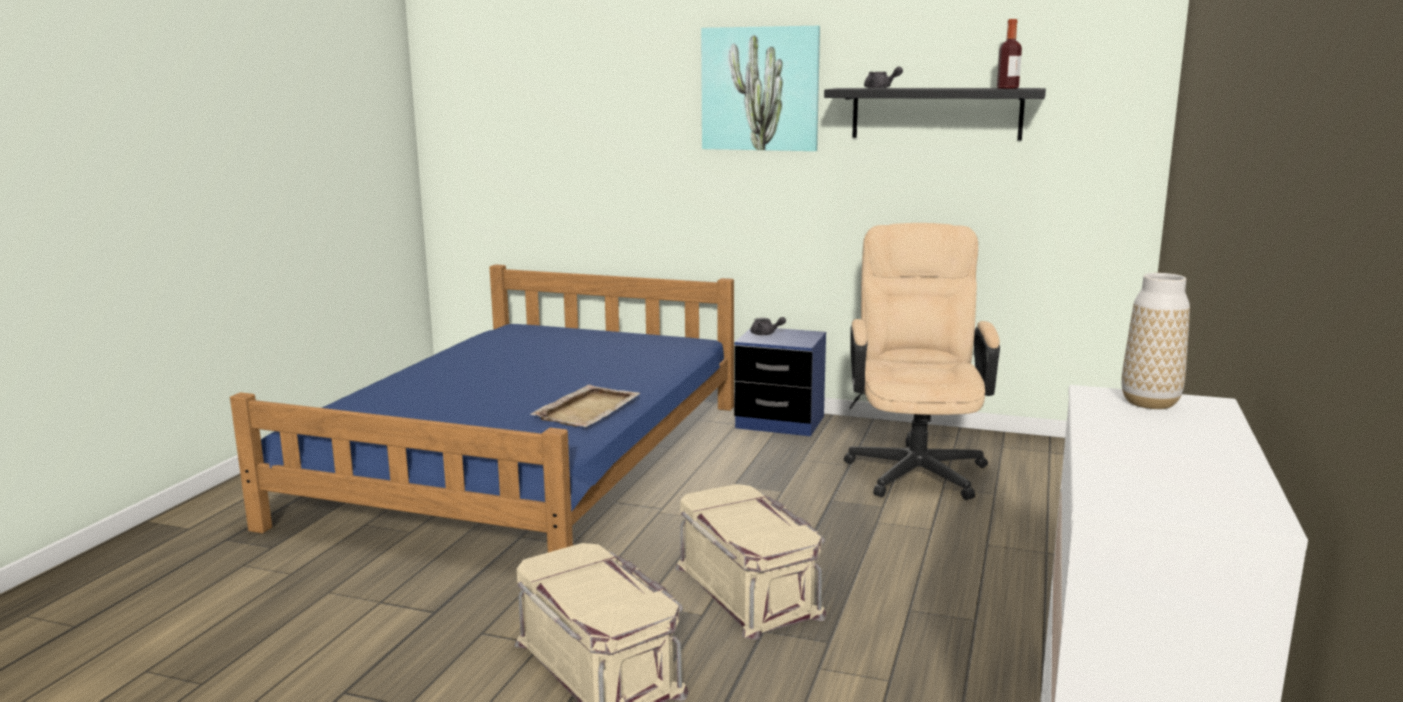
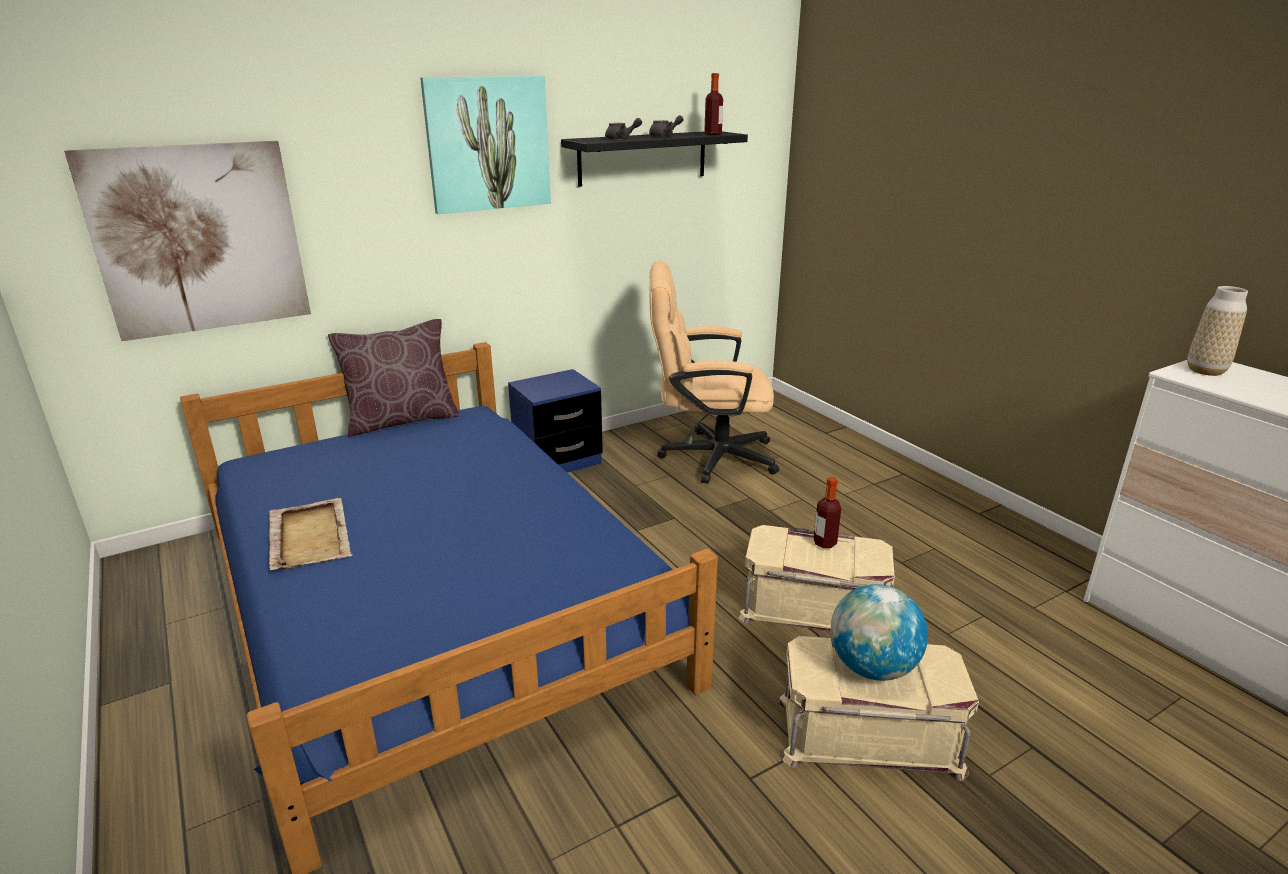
camera: 50 degrees left, 10 degrees up
(528, 148) = (199, 239): none -> picture
(588, 409) = (568, 520): beige tray -> beige tray (310, 536)
(596, 583) = (872, 668): none -> globe
(642, 332) = (402, 420): none -> brown pillow
(766, 334) = (538, 386): grey teapot -> grey teapot (665, 136)
(768, 516) = (824, 543): none -> bottle
(916, 466) = (707, 457): beige office chair -> beige office chair turned 45 degrees counterclockwise

